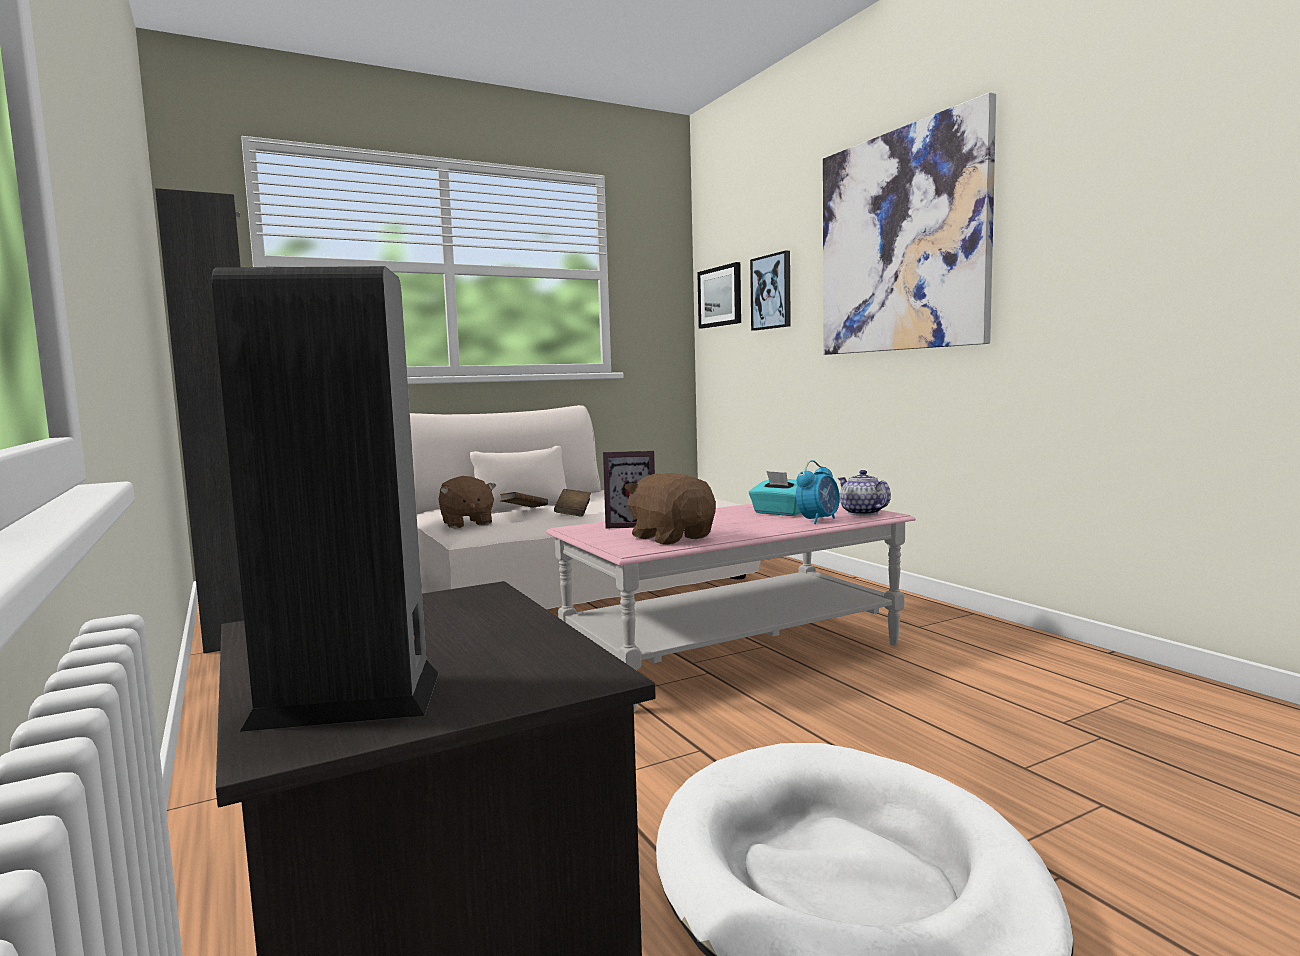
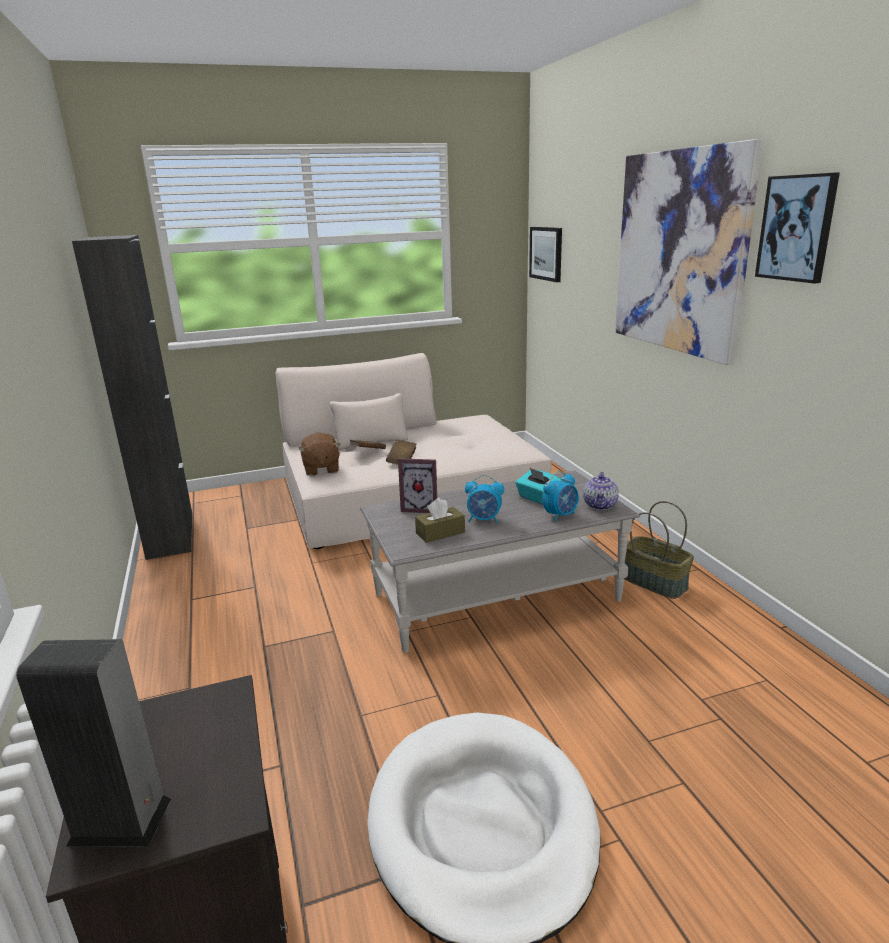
camera: 10 degrees right, 15 degrees up
(671, 537) = (440, 533): brown plush toy -> brown tissue box
(723, 527) = (484, 520): none -> alarm clock
(734, 653) = (496, 597): pink coffee table -> grey coffee table
(772, 292) = (583, 263): picture -> picture (797, 228)
(861, 513) = (600, 505): teapot -> teapot turned 150 degrees counterclockwise
(930, 627) = (655, 582): none -> basket

